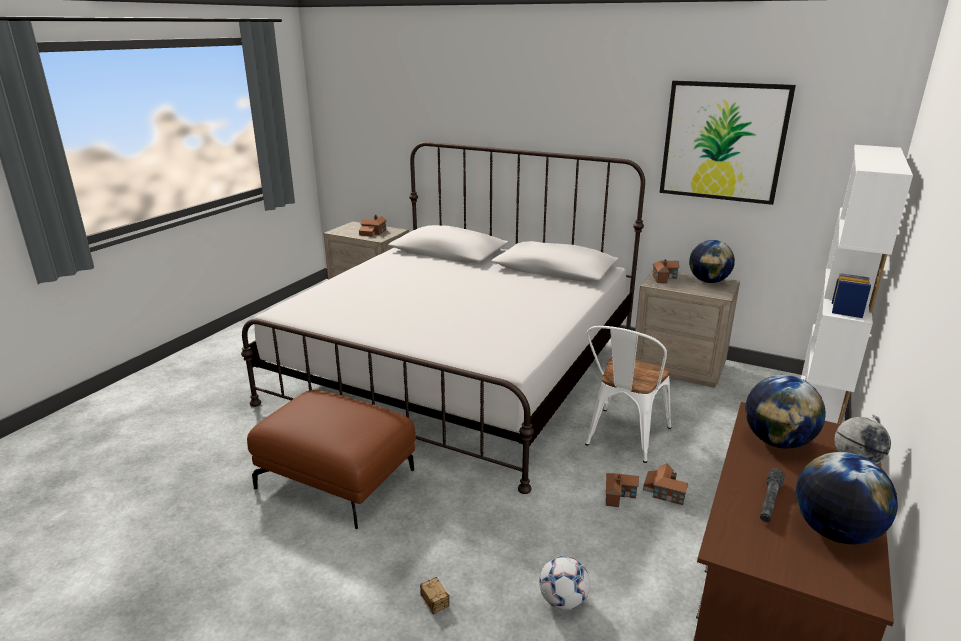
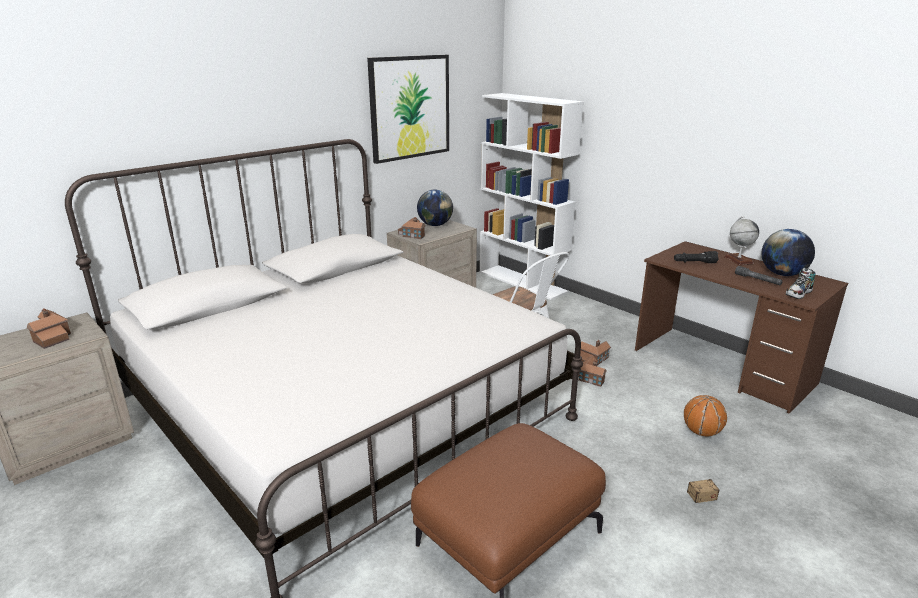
camera: 70 degrees left, 0 degrees up
(563, 601) = (701, 432): football -> basketball
(751, 543) = (798, 293): none -> shoe
(777, 441) = (694, 263): globe -> black flashlight

